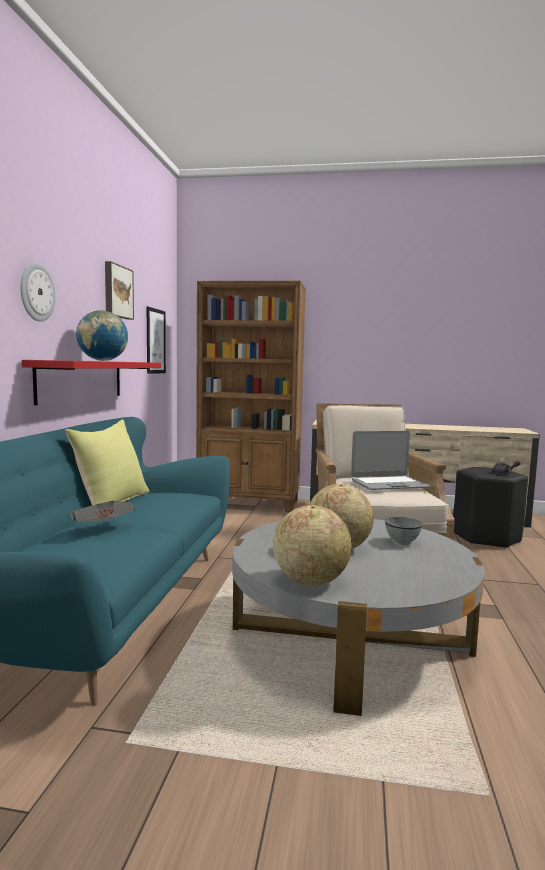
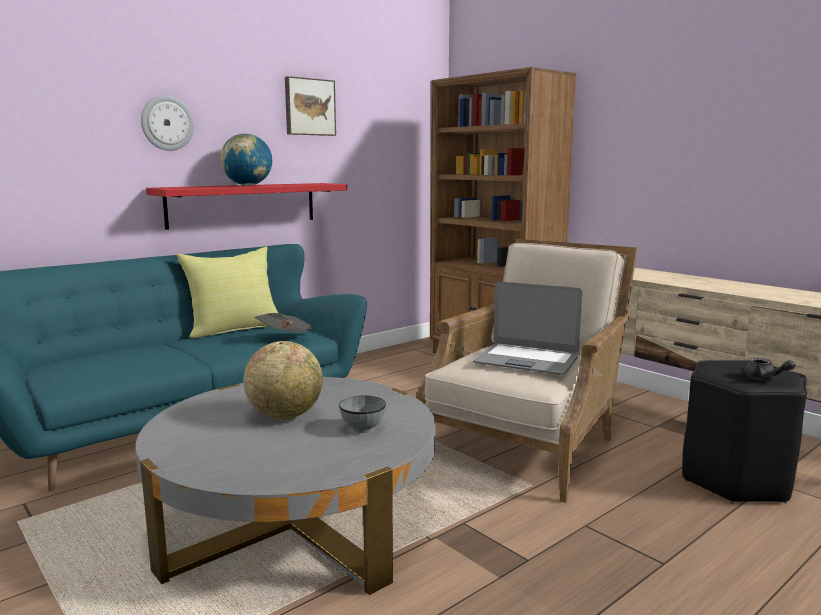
camera: 40 degrees right, 5 degrees up
(103, 529) = (162, 351): newspaper -> newspaper (286, 338)
(155, 341) = (393, 156): picture -> none
(310, 581) = (176, 436): globe -> none

